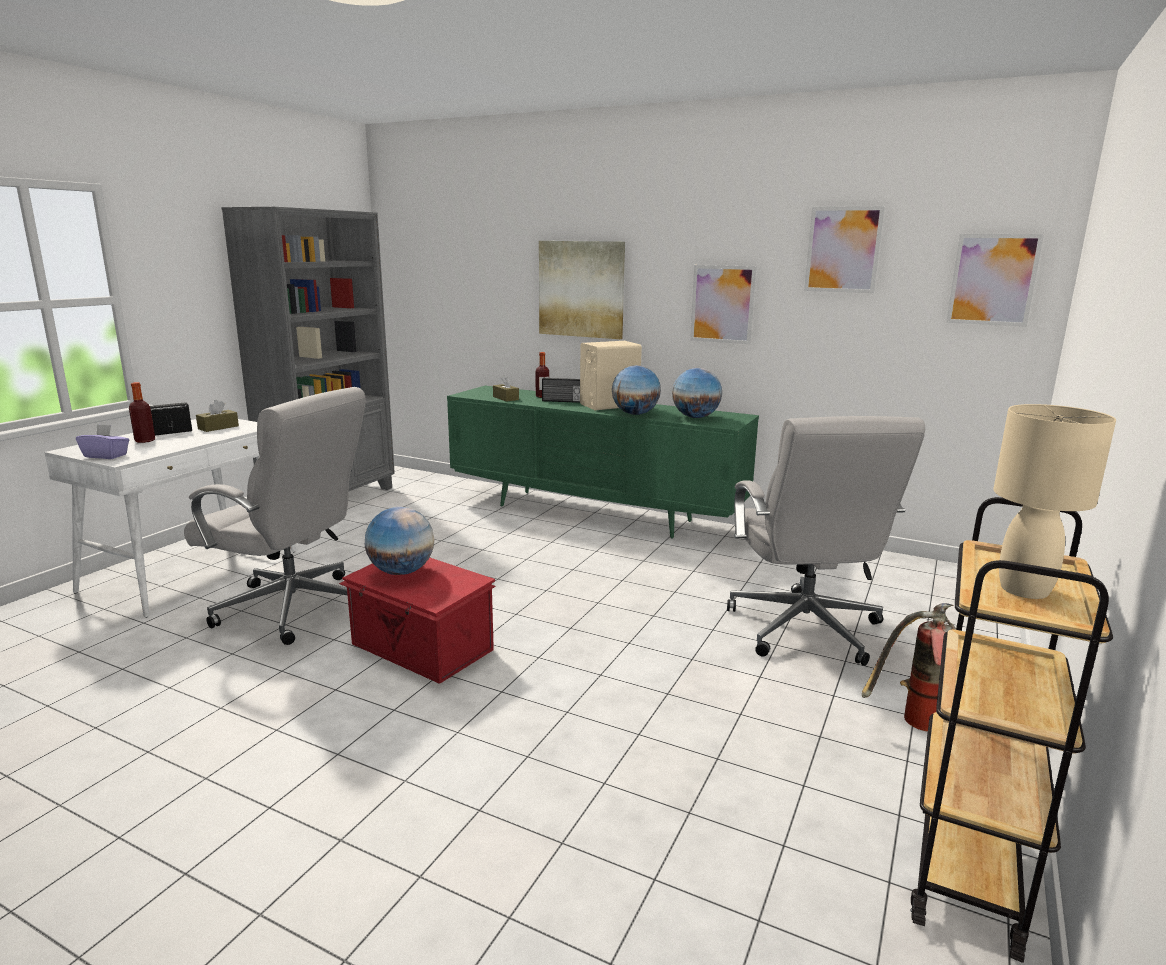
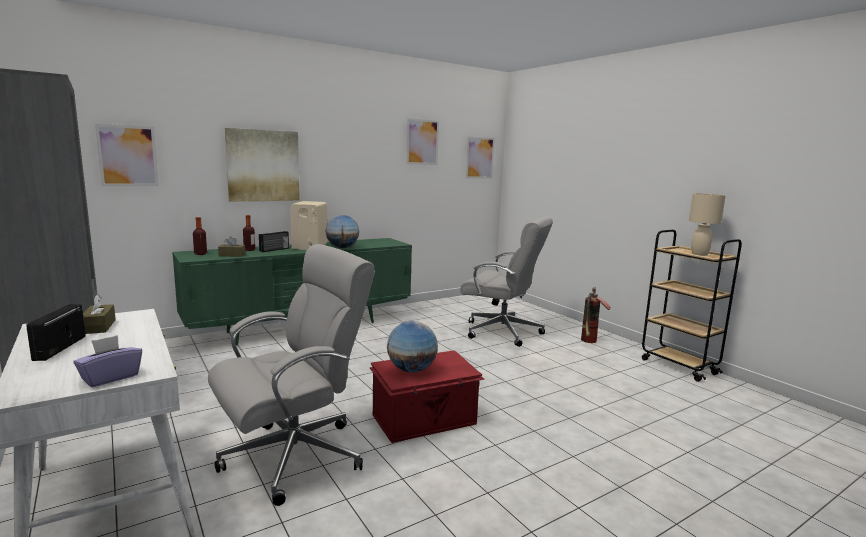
camera: 60 degrees left, 5 degrees down
(145, 440) = (76, 357): bottle -> bottle (200, 254)
(695, 417) = (372, 243): globe -> none
(722, 304) = (363, 173): picture -> picture (128, 156)

